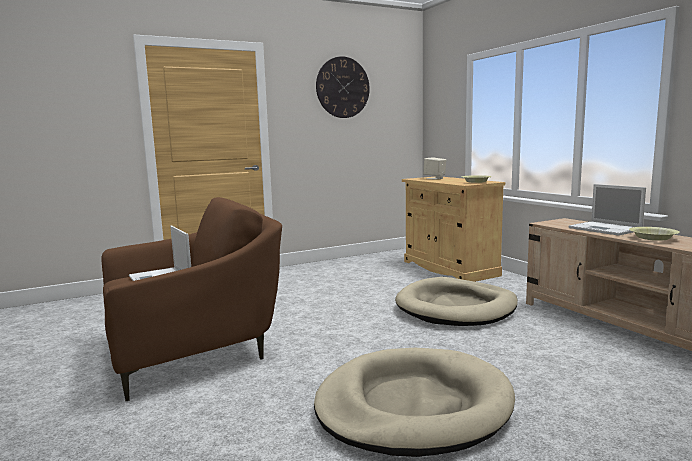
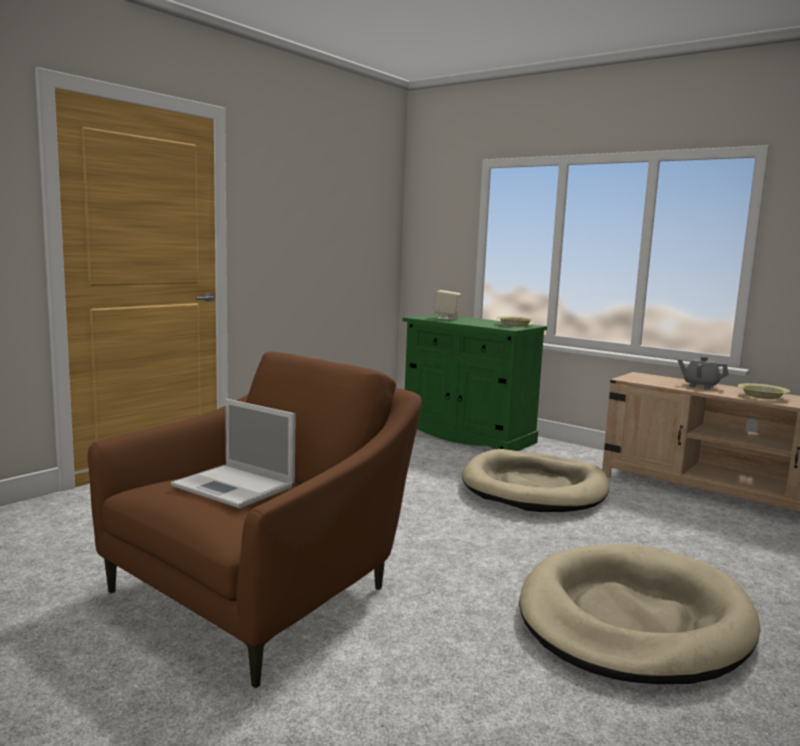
camera: 25 degrees left, 0 degrees up
(343, 87) = (319, 185): wall clock -> none
(449, 268) = (467, 436): beige cabinet -> green cabinet
(606, 229) = (700, 386): laptop -> grey teapot

